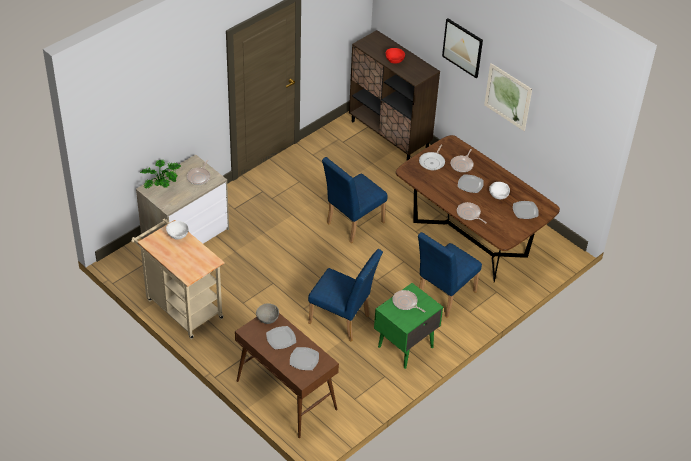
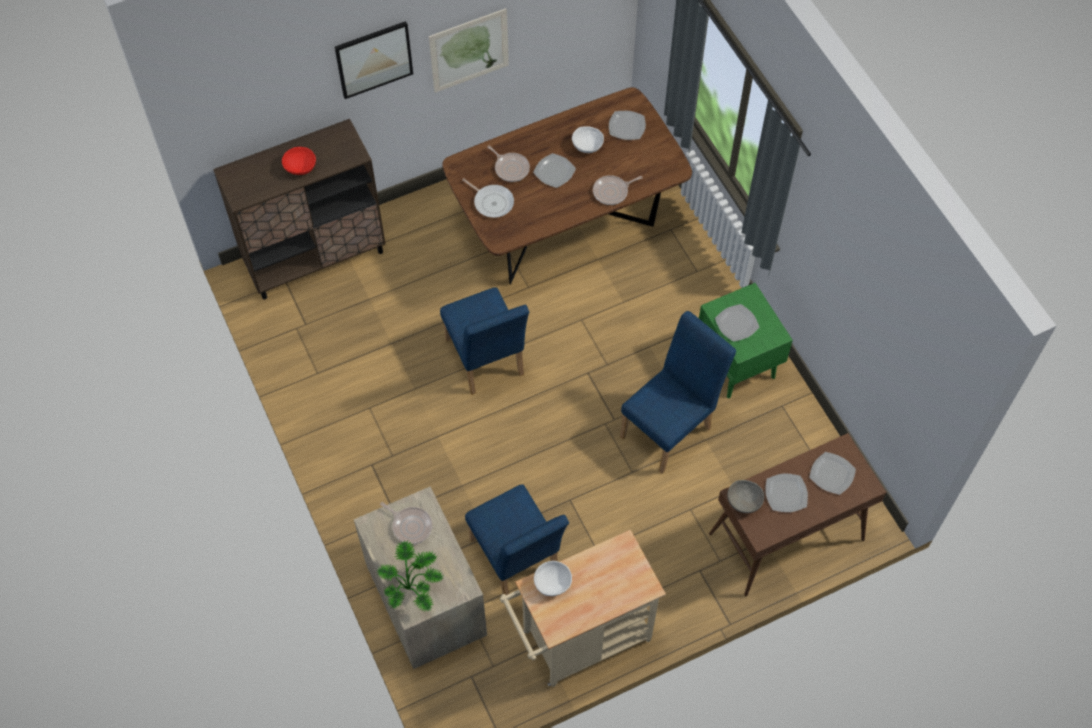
camera: 70 degrees left, 15 degrees up
(406, 303) = (737, 324): frying pan -> plate
(443, 297) = (661, 293): blue chair -> blue chair (517, 562)

